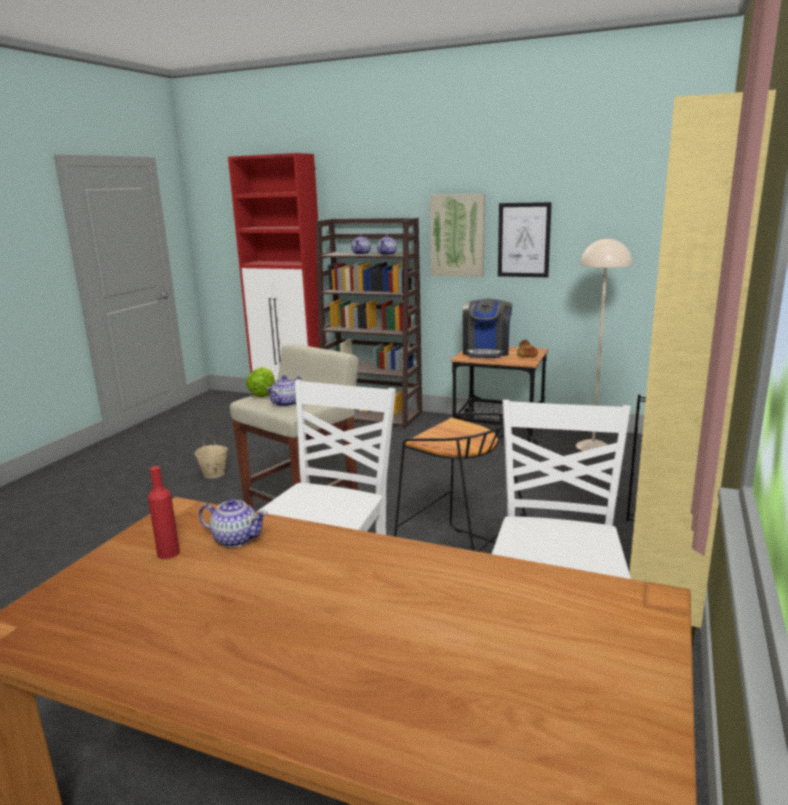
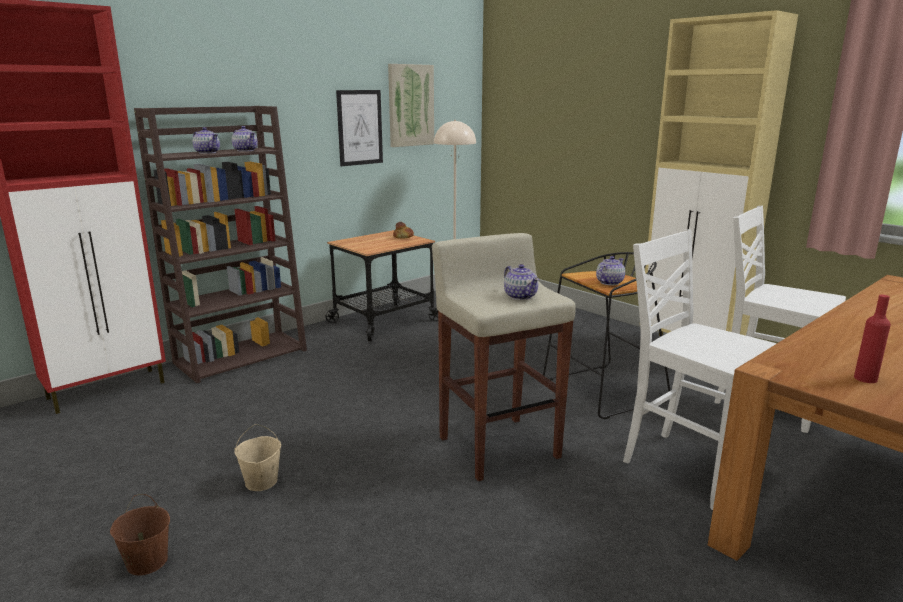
camera: 65 degrees left, 0 degrees up
(130, 474) = (146, 562): none -> brown bucket
(235, 539) = (834, 354): teapot -> teapot (609, 282)
(263, 394) = (471, 301): lettuce -> none
(457, 235) = (298, 125): picture -> picture (410, 105)
(486, 352) = (365, 242): coffee machine -> none

